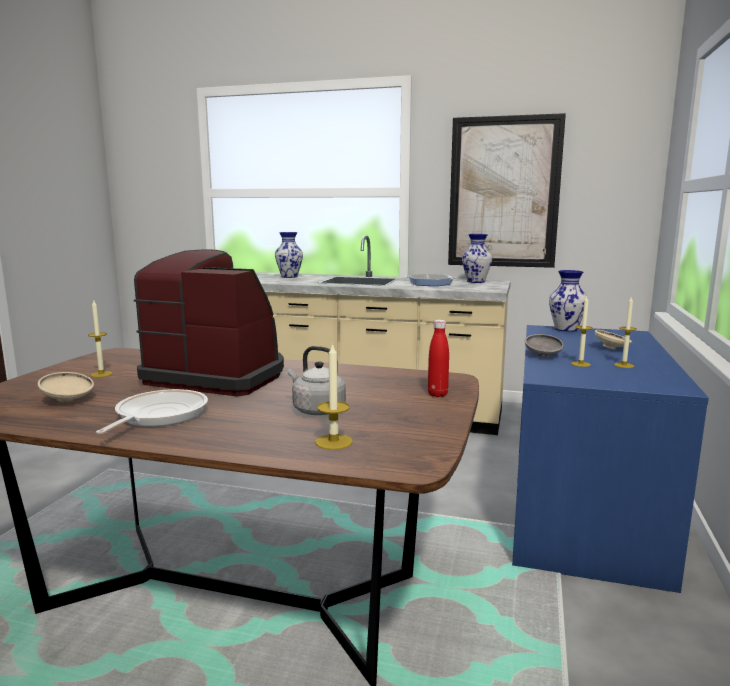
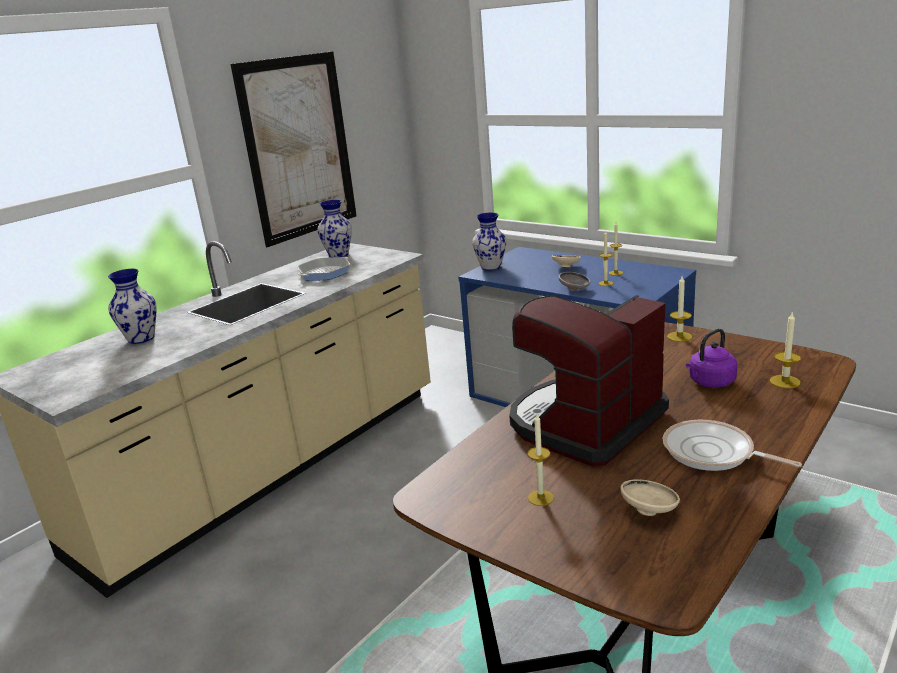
camera: 65 degrees left, 10 degrees up
(316, 410) = (710, 382): grey kettle -> purple kettle
(437, 394) = (679, 336): red bottle -> candle

